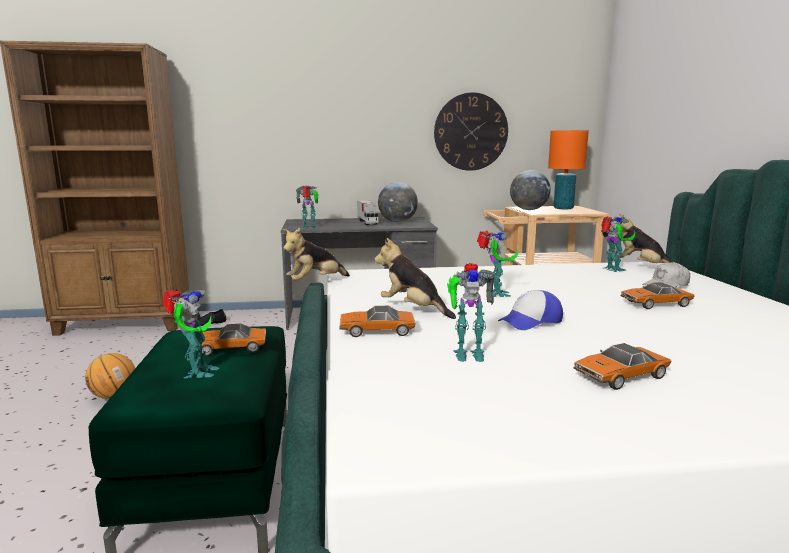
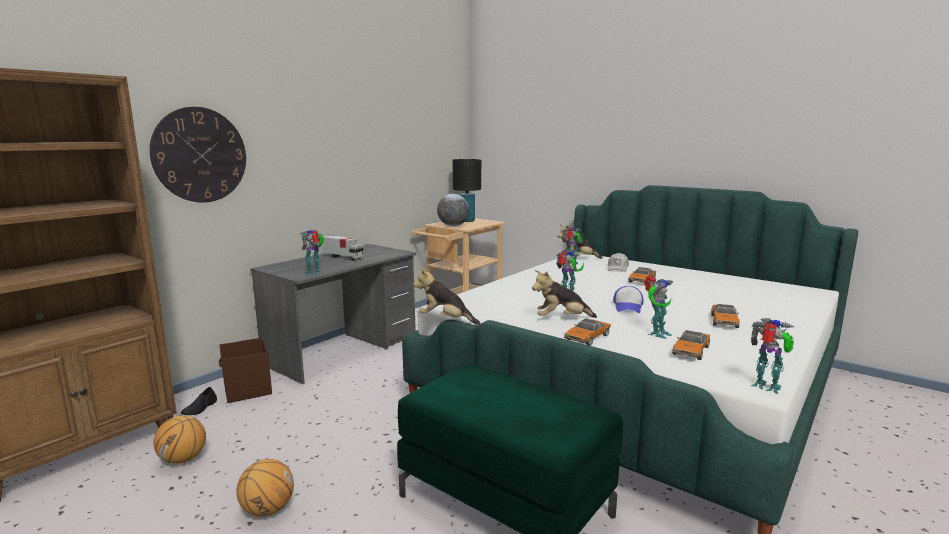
camera: 45 degrees left, 0 degrees up
(145, 348) = (183, 459): none -> basketball
(197, 372) = (535, 409): toy robot -> toy robot (767, 388)
(229, 348) = (503, 387): toy car -> toy car (690, 351)
(251, 321) = (247, 390): none -> brown storage box
(315, 282) = (445, 320): plush toy -> plush toy turned 105 degrees clockwise
(397, 222) = (368, 252): globe -> none
(471, 132) = (396, 163): wall clock -> wall clock (200, 155)
(563, 208) = (467, 221): orange table lamp -> black table lamp

